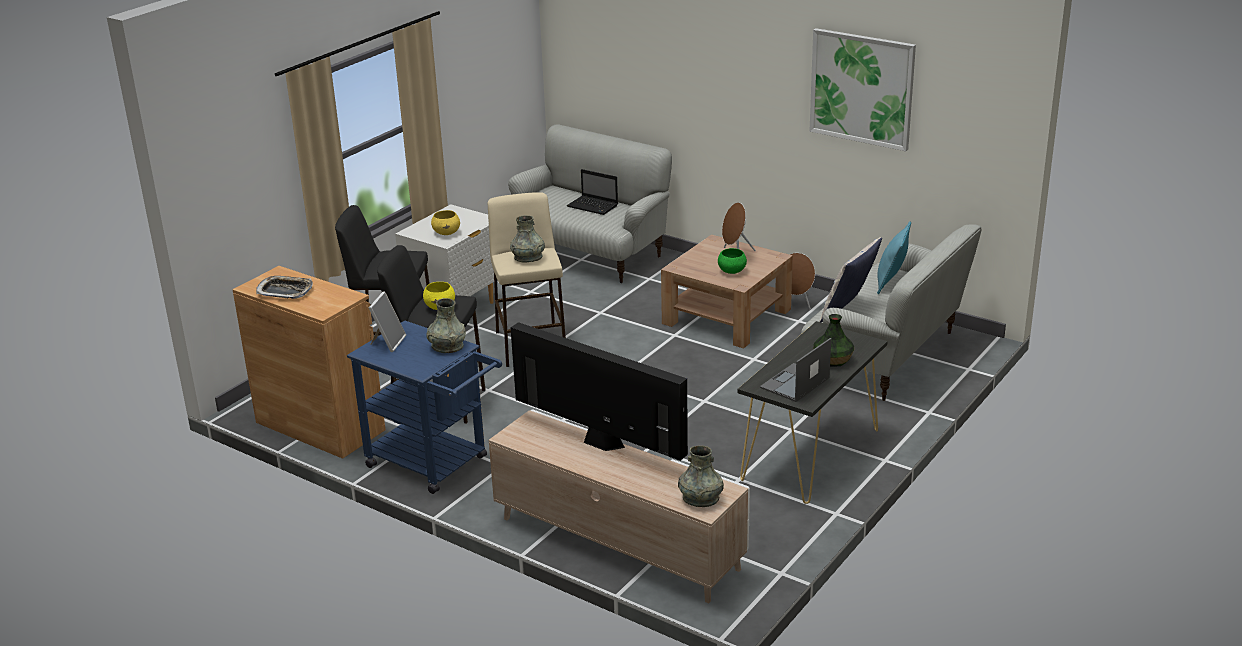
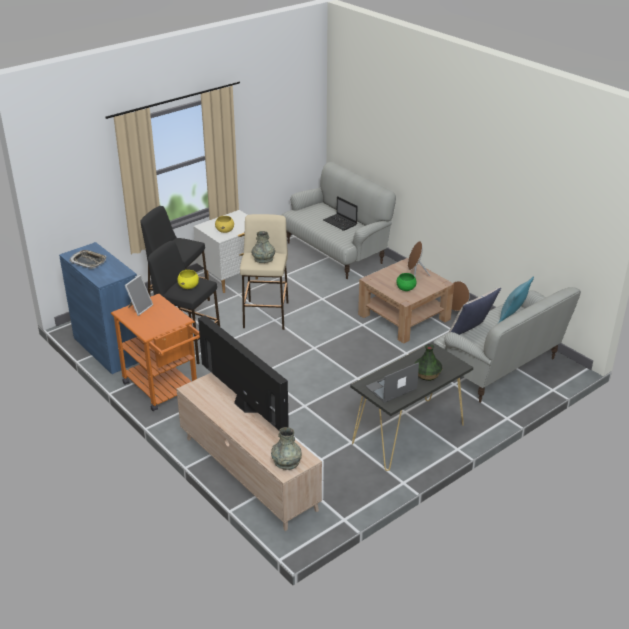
camera: 15 degrees right, 5 degrees up
(320, 426) = (109, 348): brown cabinet -> blue cabinet
(435, 464) = (164, 390): blue cart -> orange cart
(447, 346) = (174, 318): grey vase -> none
(862, 88) = (515, 176): picture -> none

